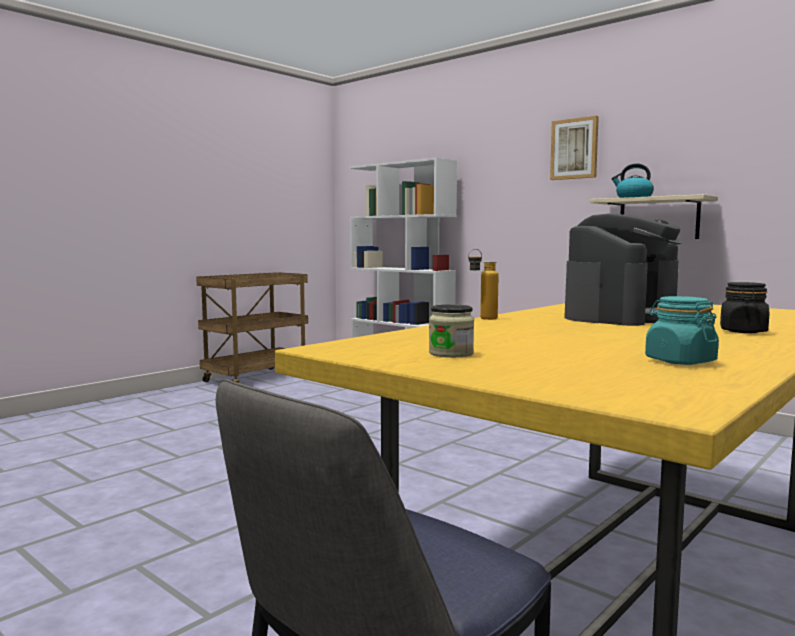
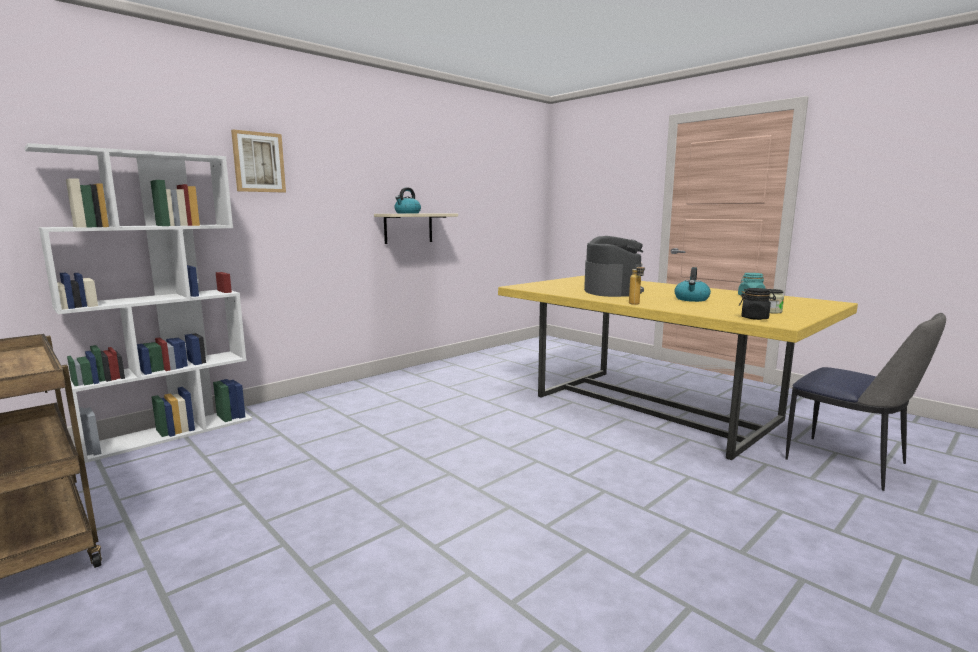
camera: 85 degrees left, 5 degrees up
(570, 335) = (691, 299): none -> kettle
(574, 149) = (343, 167): picture -> picture (258, 162)
(622, 316) = (612, 291): coffee machine -> coffee machine turned 45 degrees clockwise
(743, 331) = (659, 287): black jar -> black jar (755, 318)

